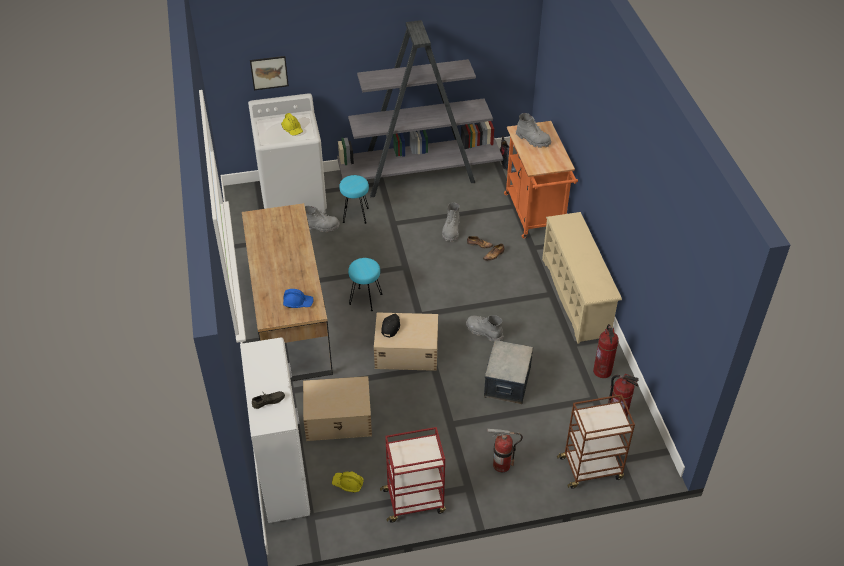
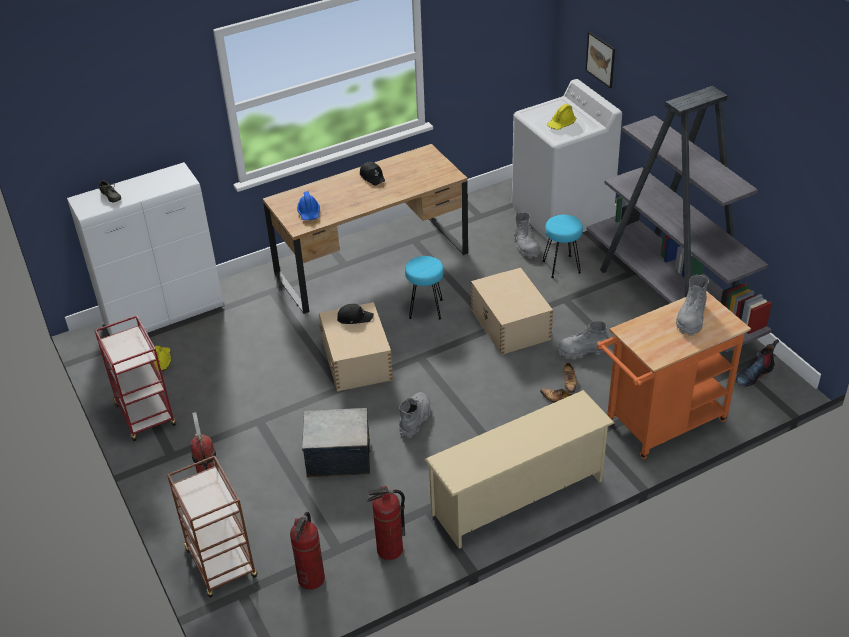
camera: 75 degrees right, 5 degrees down
(268, 255) = (372, 177): none -> black cap
(339, 419) = (243, 334): beige storage box -> beige storage box (510, 325)

